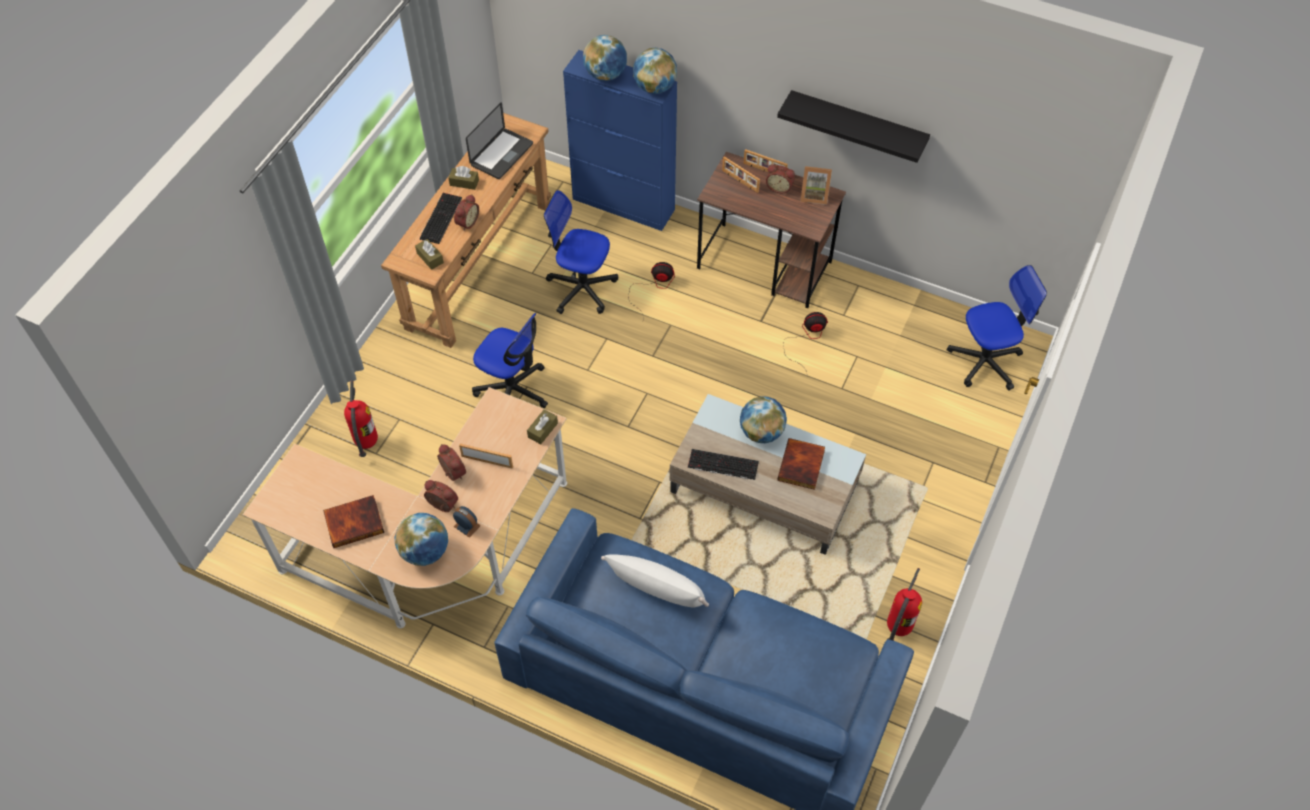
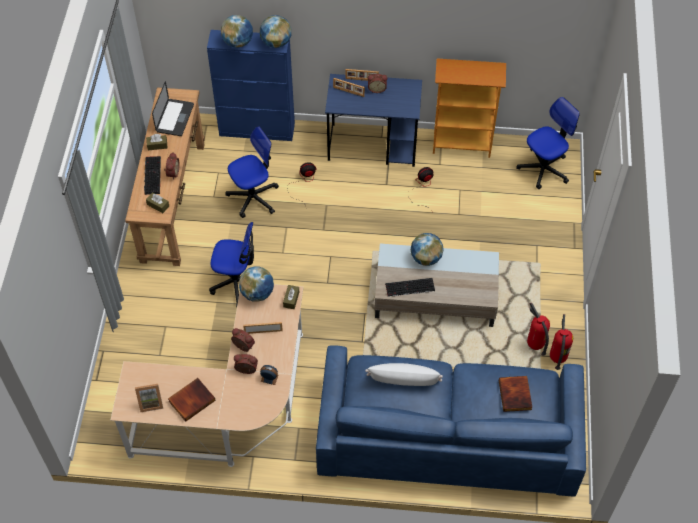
camera: 20 degrees left, 0 degrees up
(366, 443) = (149, 350): fire extinguisher -> fire extinguisher (534, 345)
(425, 551) = (249, 403): globe -> globe (257, 293)
(581, 288) = (253, 197): office chair -> office chair turned 150 degrees clockwise
(765, 265) = (373, 145): brown desk -> blue desk
(802, 466) = (461, 272): book -> book (516, 395)
(814, 195) = (402, 88): picture frame -> picture frame (150, 402)
(857, 125) = (425, 33): black shelf -> none
(885, 297) = (462, 144): none -> bookcase

